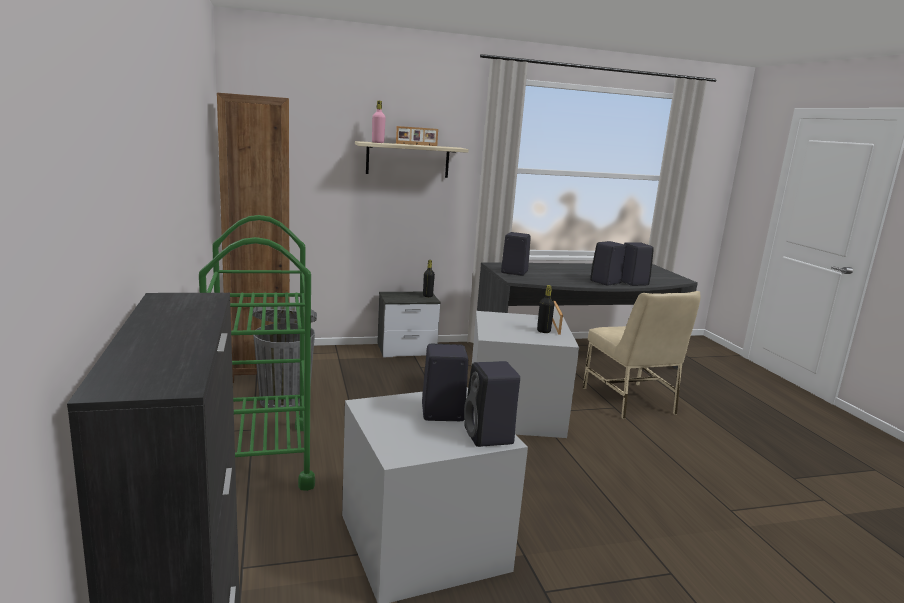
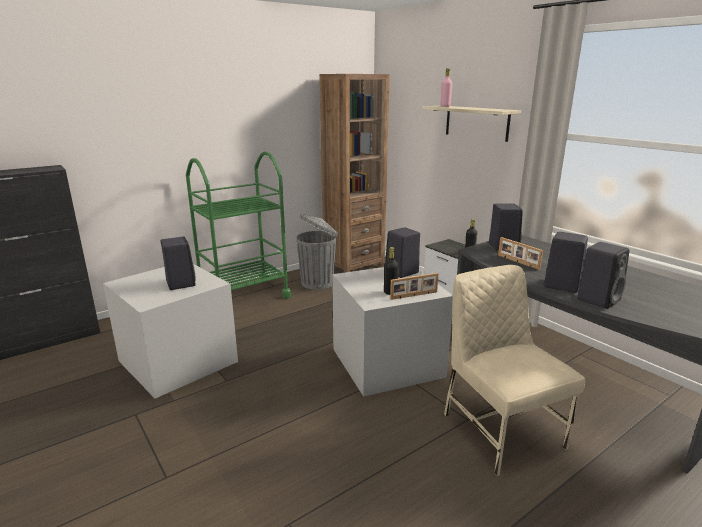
camera: 70 degrees right, 5 degrees up
(416, 144) = (477, 108): picture frame -> picture frame (517, 262)
(489, 436) = (150, 300): black speaker -> black speaker (401, 272)
(630, 401) = (500, 429): beige chair -> beige chair turned 105 degrees clockwise

